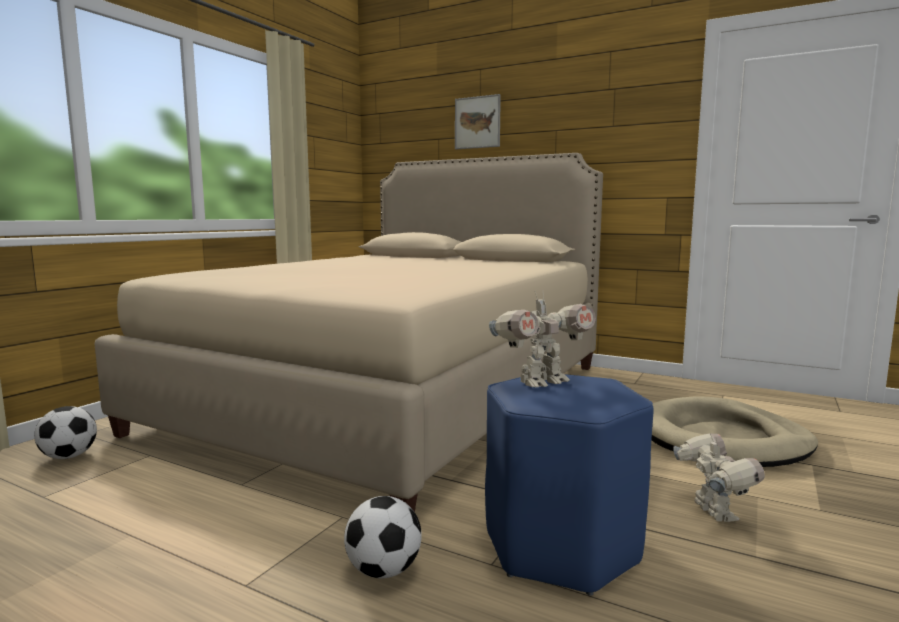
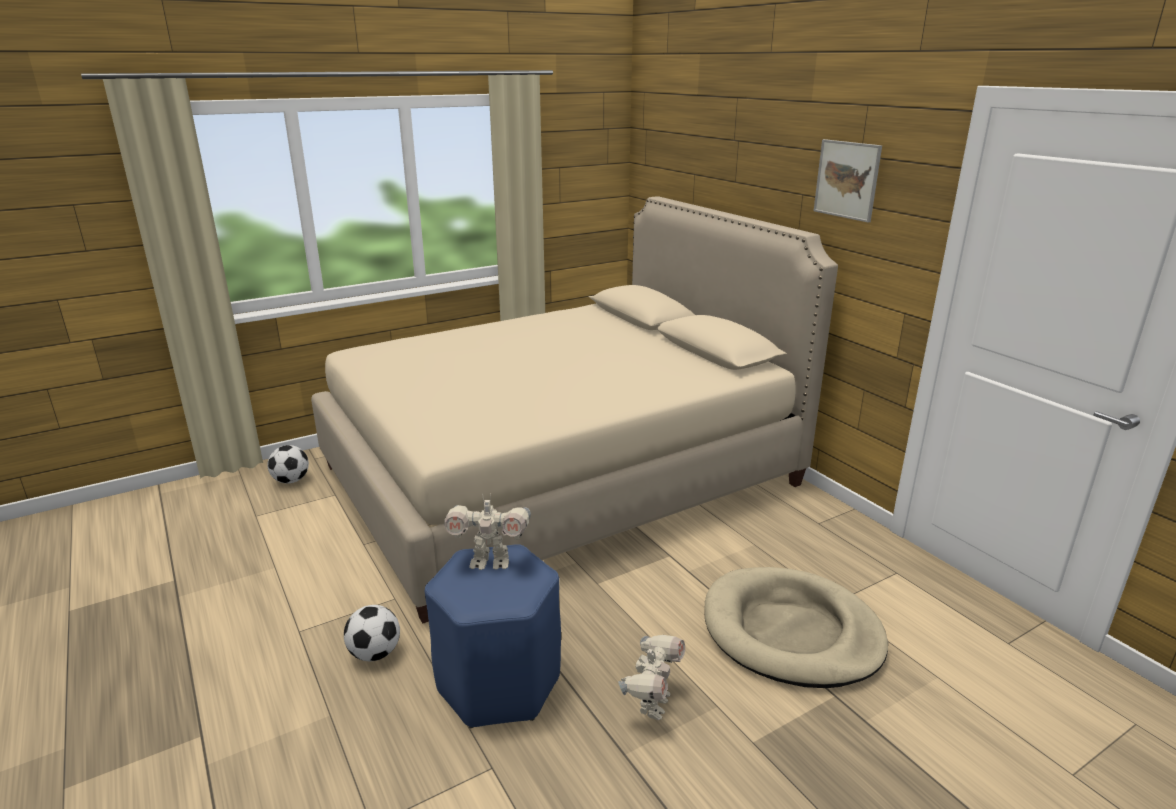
camera: 30 degrees right, 15 degrees up
(477, 122) = (728, 165): picture -> picture (847, 180)

